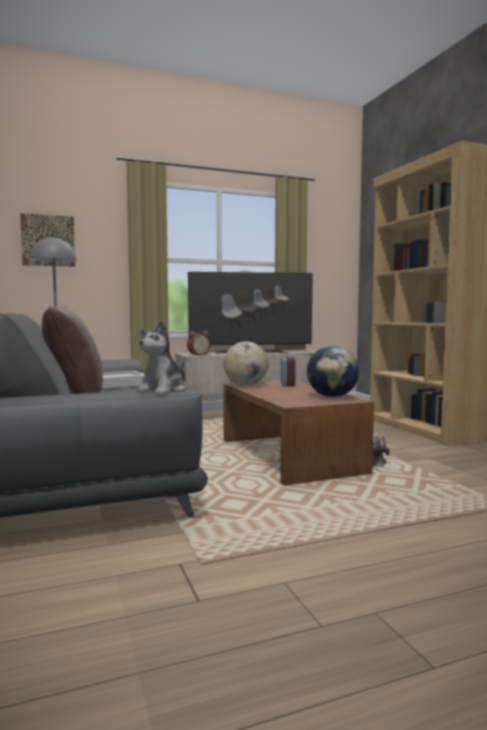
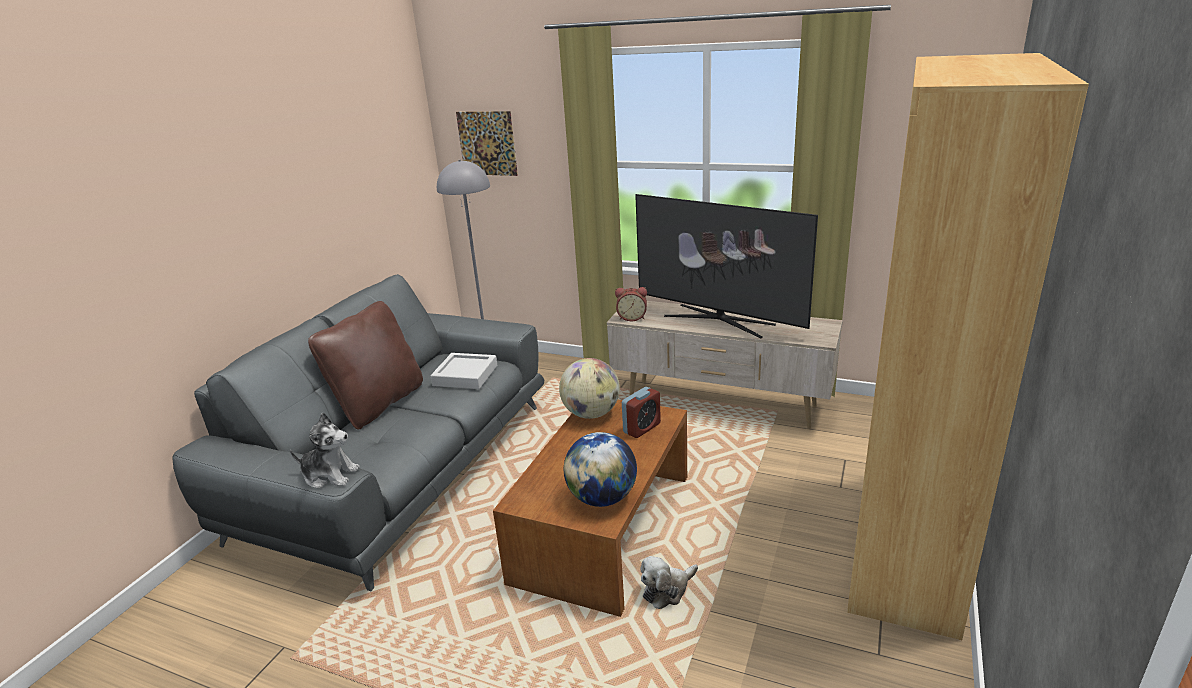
camera: 45 degrees right, 20 degrees up
(164, 390) = (330, 475): plush toy -> plush toy turned 150 degrees counterclockwise

